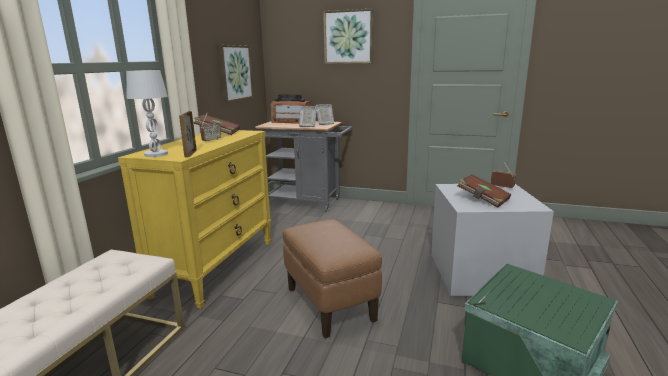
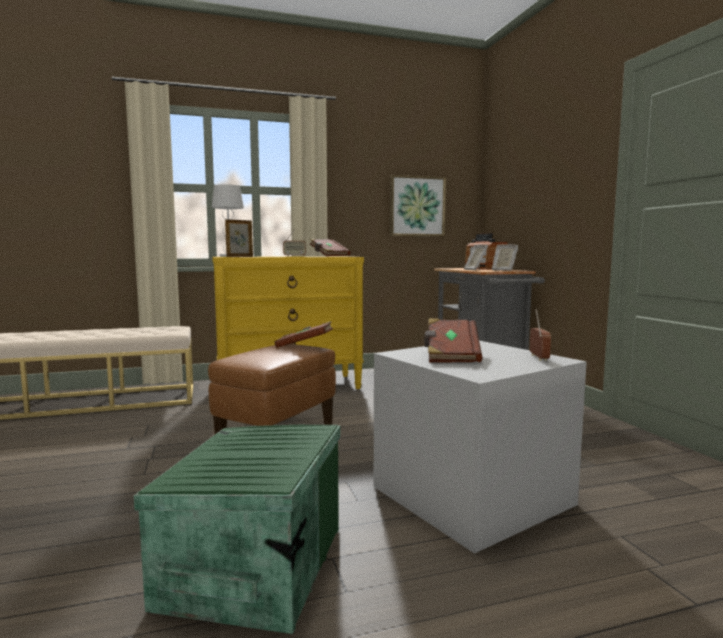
camera: 55 degrees right, 10 degrees down
(322, 224) = (304, 346): none -> brown book
(348, 37) = (551, 152): picture -> none

